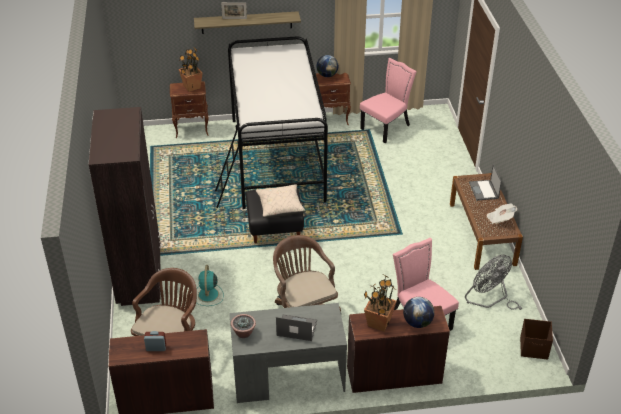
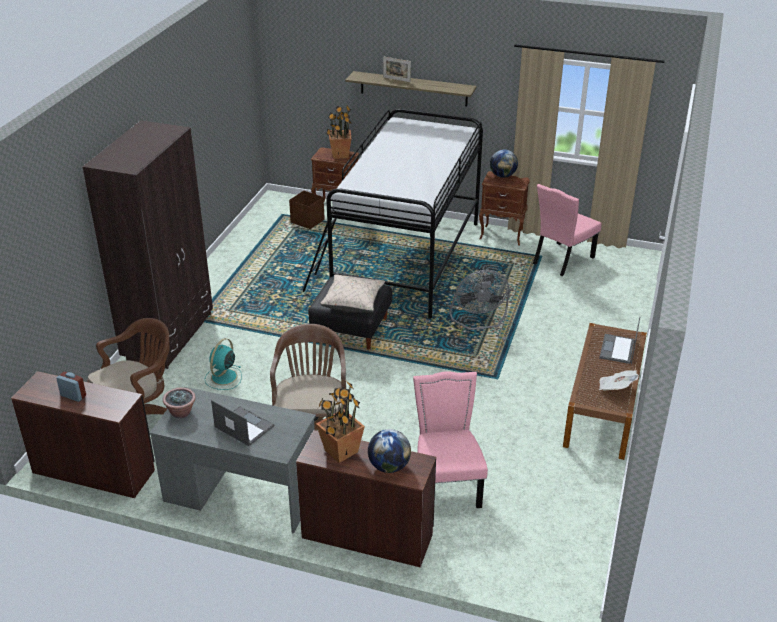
camera: 25 degrees right, 5 degrees down
(385, 128) = (562, 259): pink chair -> pink chair turned 150 degrees clockwise
(493, 297) = (564, 488): grey fan -> grey fan (483, 324)
(534, 349) = (576, 569): brown storage box -> brown storage box (307, 221)

